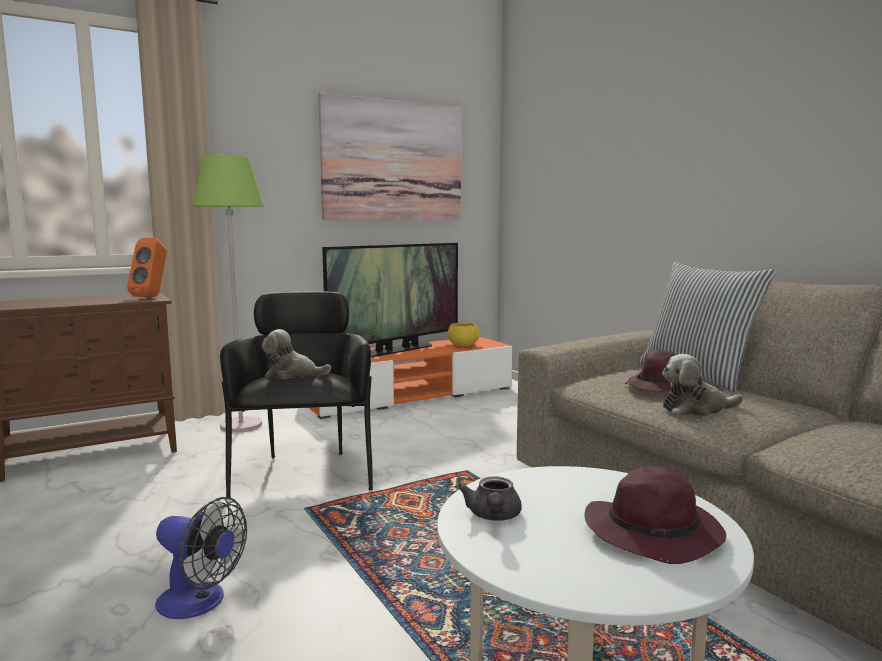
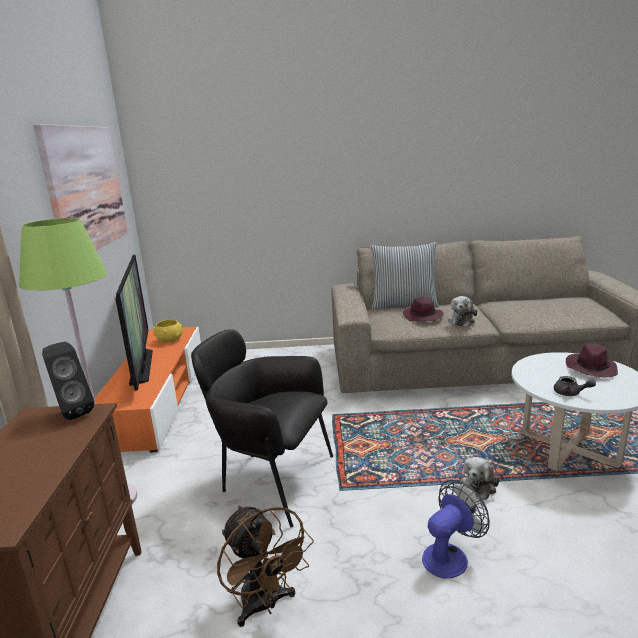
camera: 60 degrees left, 10 degrees up
(110, 514) = (265, 605): none -> brown fan
(152, 297) = (72, 412): orange speaker -> black speaker
(292, 374) = (280, 406): plush toy -> plush toy (479, 485)

